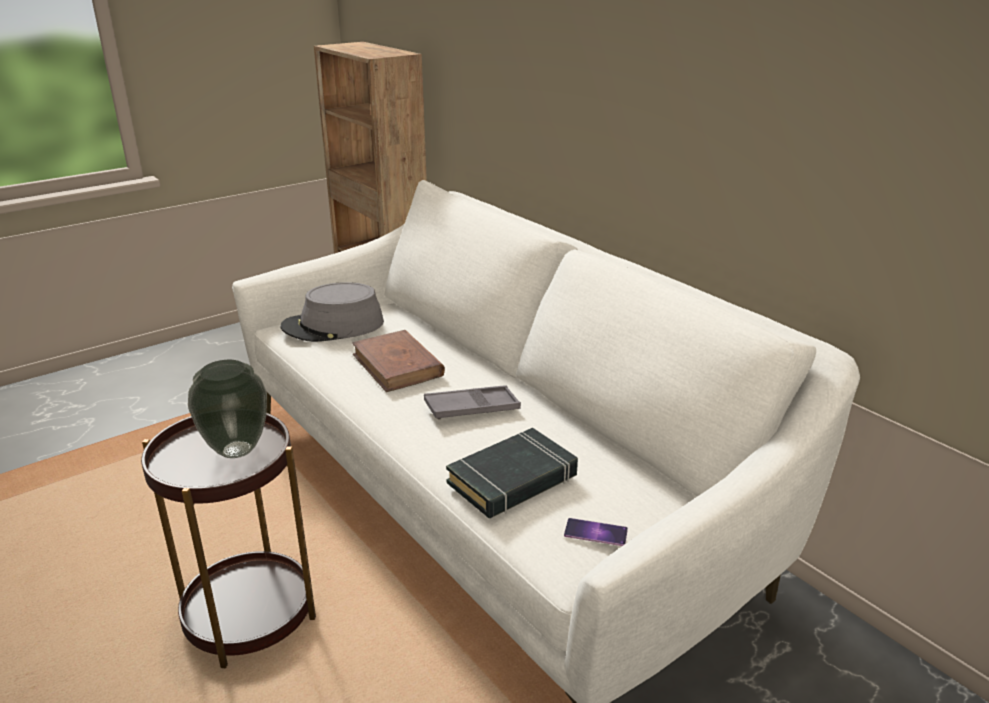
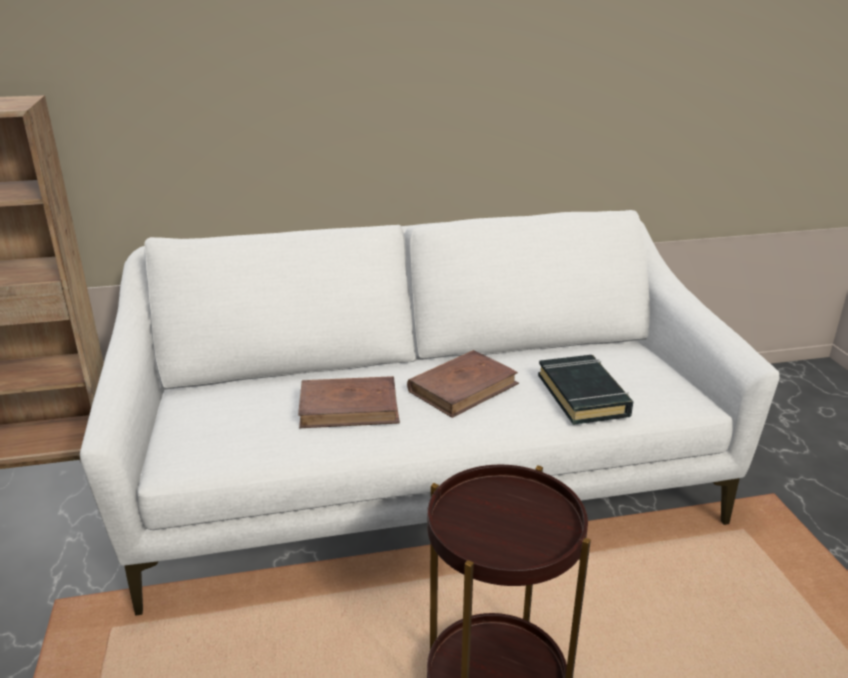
camera: 65 degrees left, 0 degrees up
(237, 449) = (504, 508): vase -> none
(333, 326) = (213, 429): grey hat -> none
(472, 408) = (463, 387): grey tray -> brown book
(595, 532) = (659, 382): phone -> none

